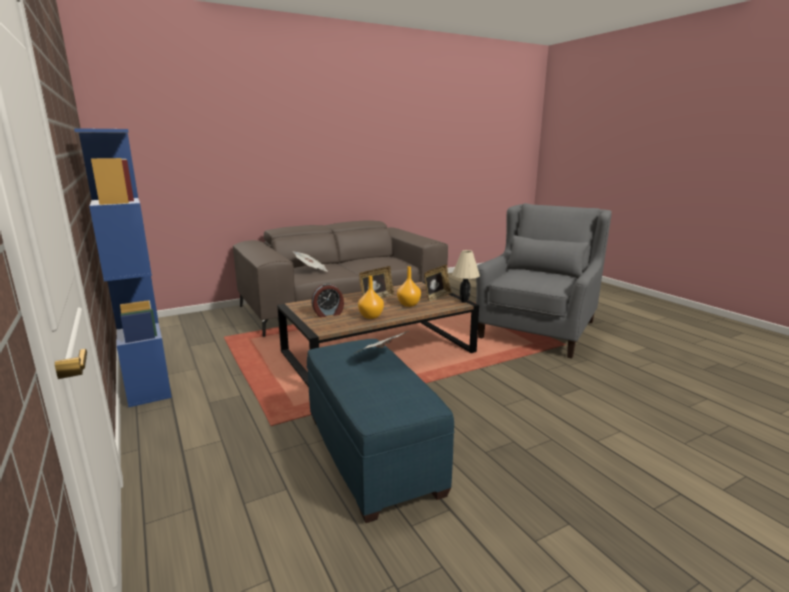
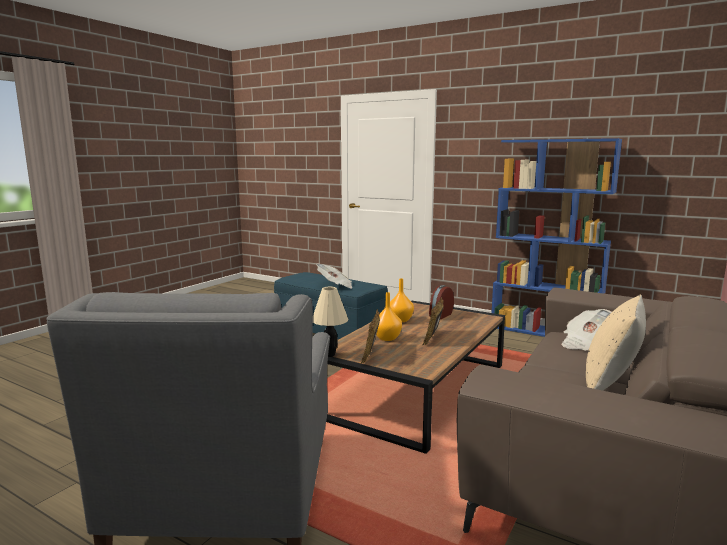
camera: 150 degrees right, 5 degrees down
(351, 262) = (611, 383): none -> beige pillow

